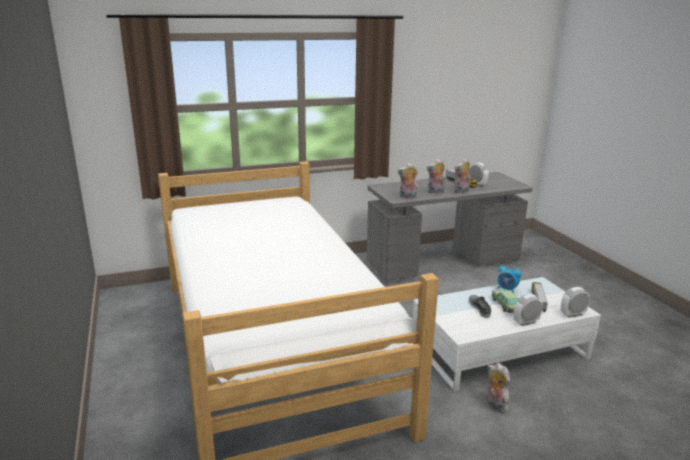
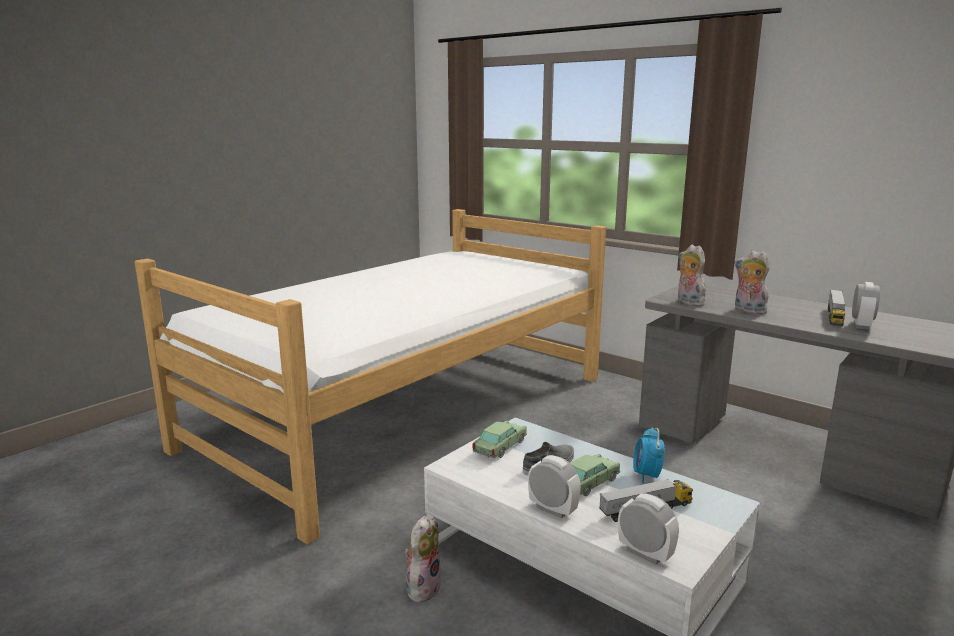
camera: 60 degrees right, 5 degrees down
(450, 315) = (500, 447): none -> toy car
(461, 191) = (794, 322): plush toy -> none

